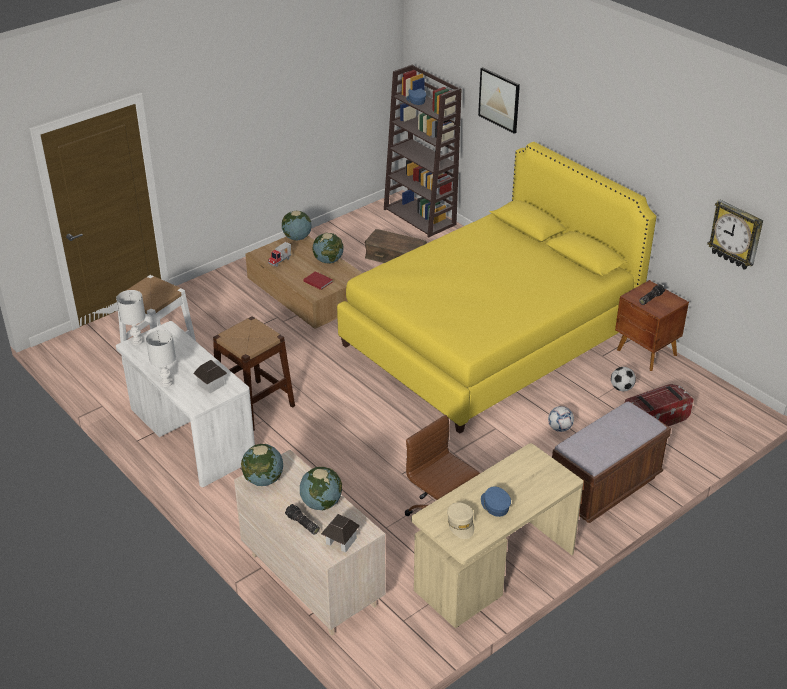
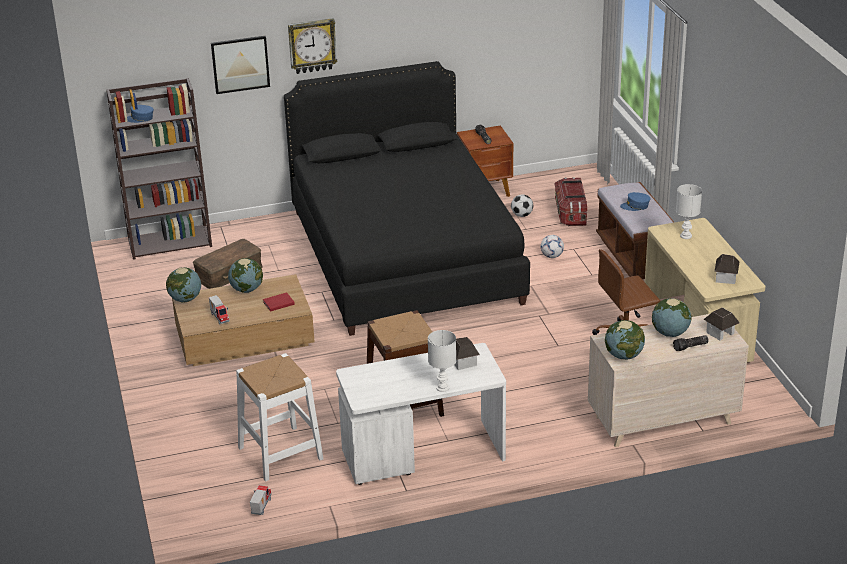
camera: 65 degrees left, 5 degrees down
(90, 372) = (260, 506): none -> toy truck
(136, 342) = (357, 396): white table lamp -> white table lamp (686, 236)
(461, 524) = (725, 278): beige cap -> toy house
(489, 338) = (404, 256): yellow bed -> black bed
(494, 505) = (712, 259): blue cap -> blue cap (635, 206)
(736, 235) = (529, 42): wall clock -> wall clock (312, 45)

